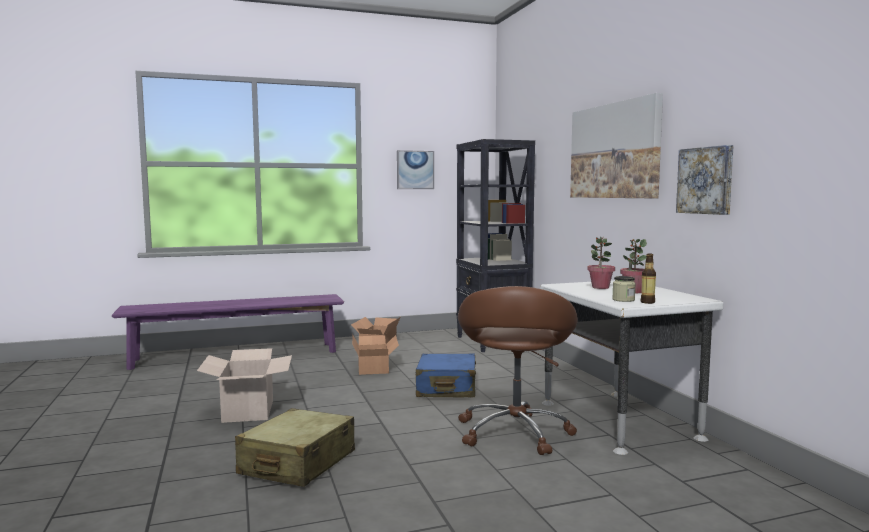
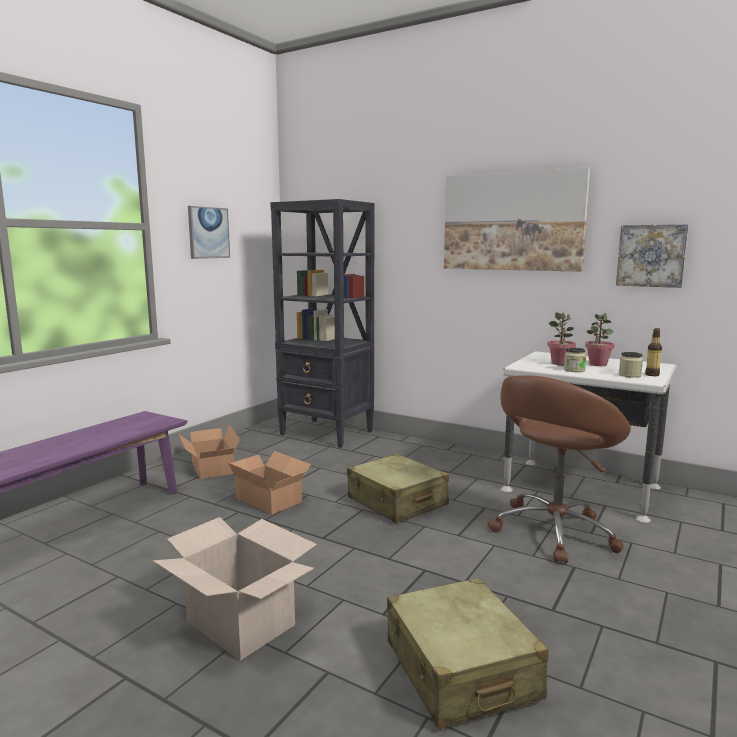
camera: 40 degrees left, 5 degrees up
(446, 388) = (397, 502): blue suitcase -> beige suitcase
(514, 434) = (552, 533): brown office chair -> brown office chair turned 75 degrees clockwise
(590, 291) = (574, 370): none -> jar

